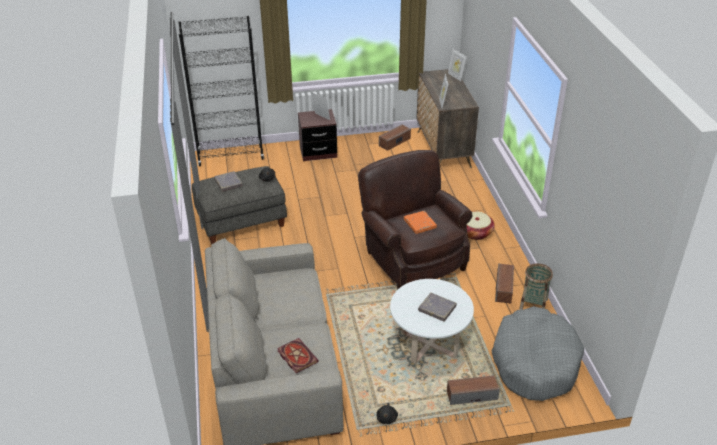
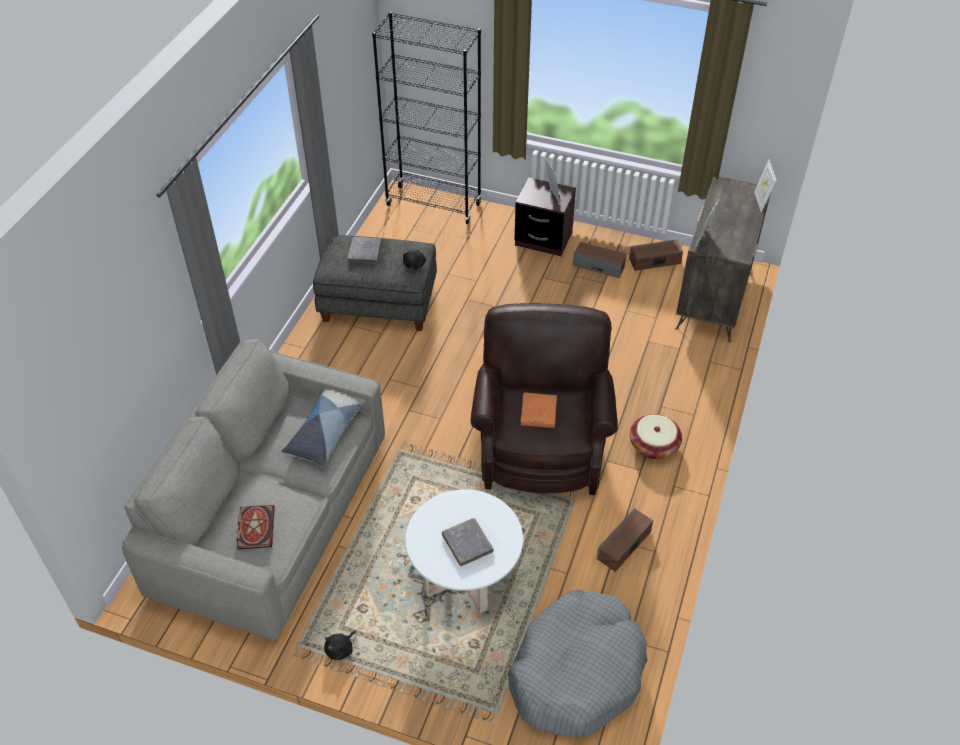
camera: 30 degrees right, 10 degrees up
(293, 287) = (325, 432): none -> pillow
(471, 395) = (461, 674): speaker -> speaker (599, 265)
(533, 304) = (644, 587): basket -> none

